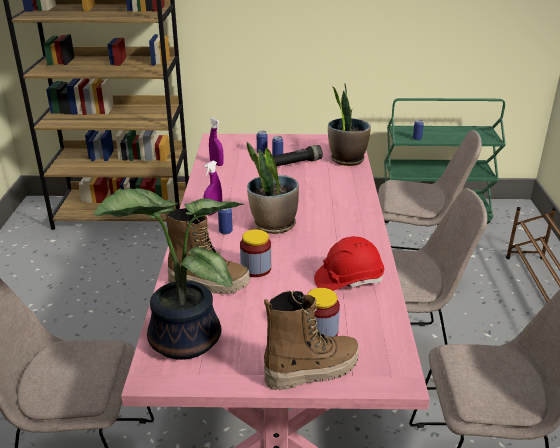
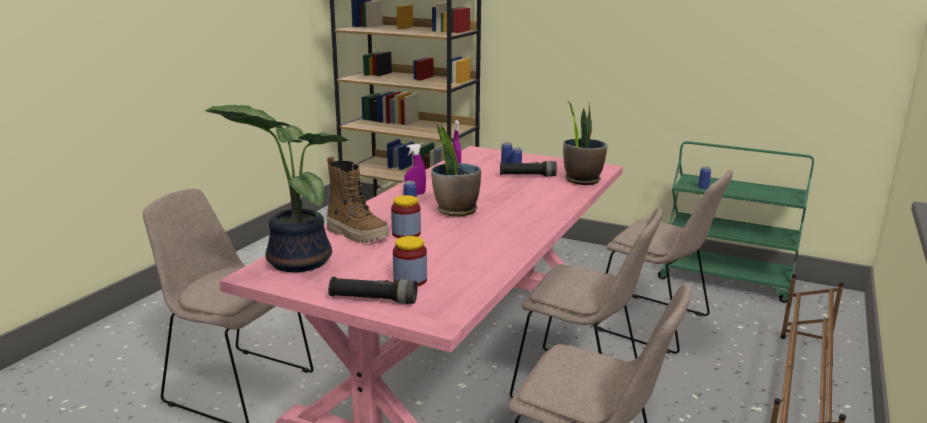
camera: 25 degrees right, 10 degrees down
(311, 370) = (373, 300): boot -> black flashlight
(348, 280) = (477, 255): red hard hat -> none

